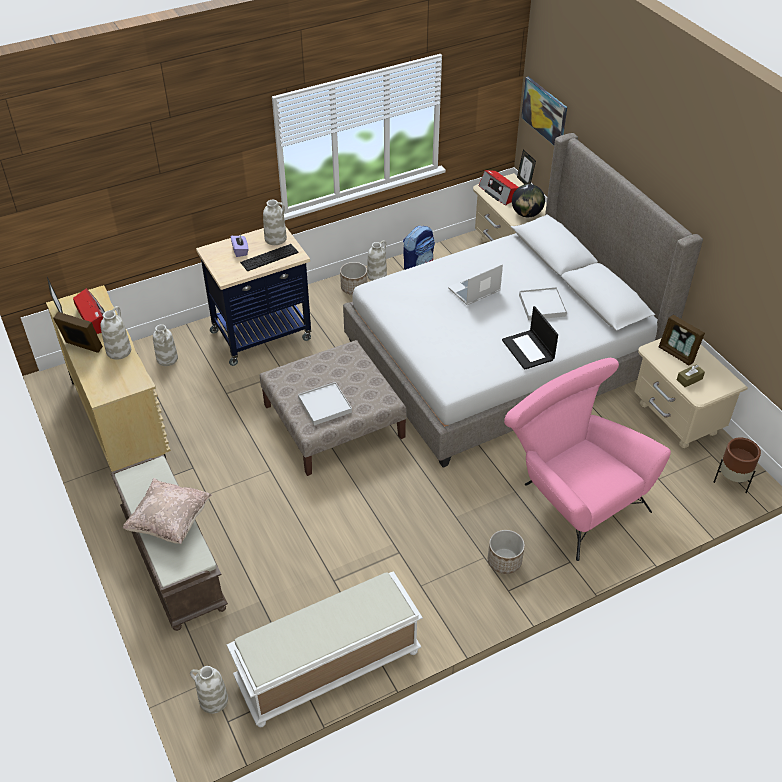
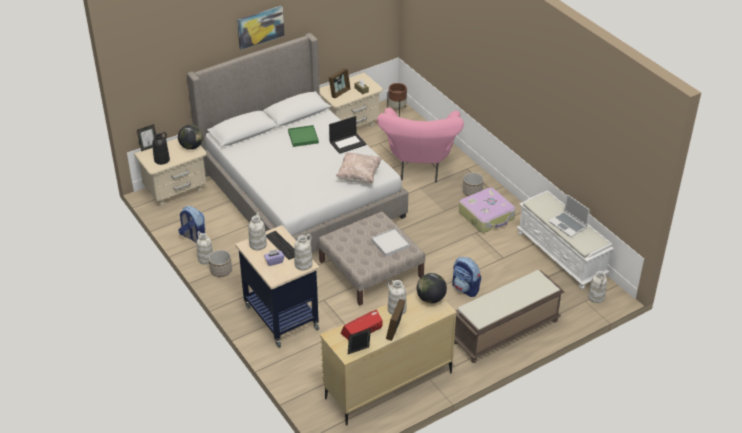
camera: 95 degrees left, 5 degrees down
(126, 385) = (431, 299): none -> globe
(167, 359) = (312, 370): white vase -> white vase (303, 264)
(170, 522) = (512, 294): beige pillow -> beige pillow (359, 176)
(272, 523) = (465, 289): none -> backpack
(439, 573) = (487, 216): none -> suitcase
(474, 291) = (290, 164): laptop -> laptop (568, 225)
(499, 192) = (162, 160): radio -> black vase
(542, 305) = (303, 137): white tray -> green tray
(544, 112) = (149, 87): picture -> picture (260, 27)
(574, 497) = (419, 166): pink armchair -> pink armchair turned 45 degrees counterclockwise

